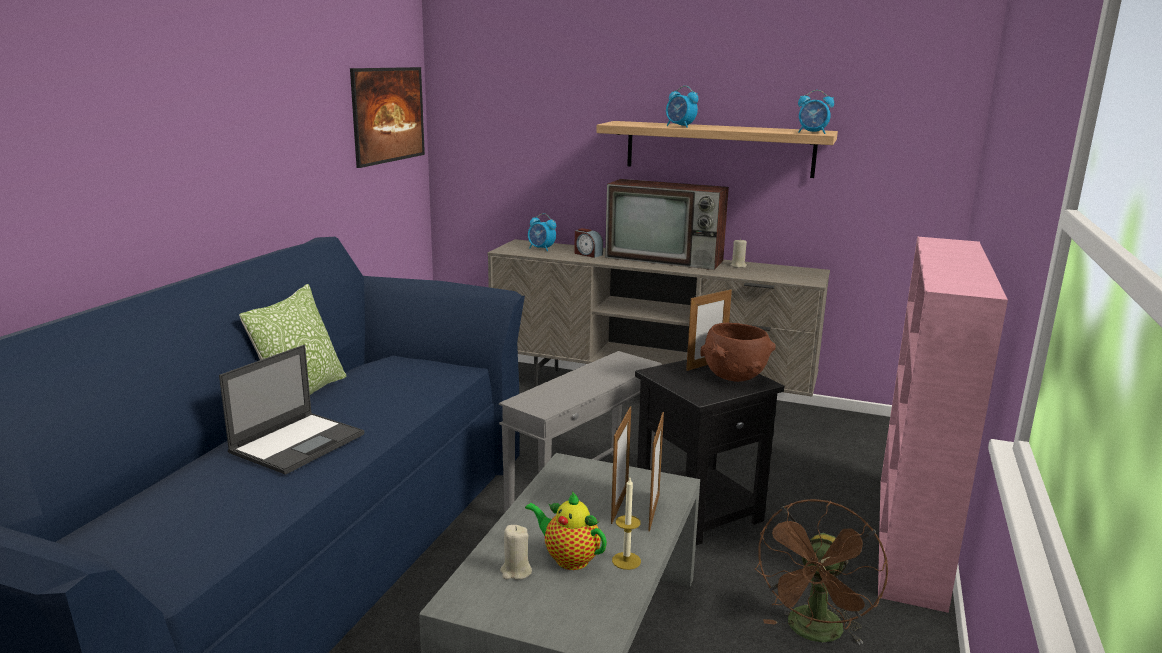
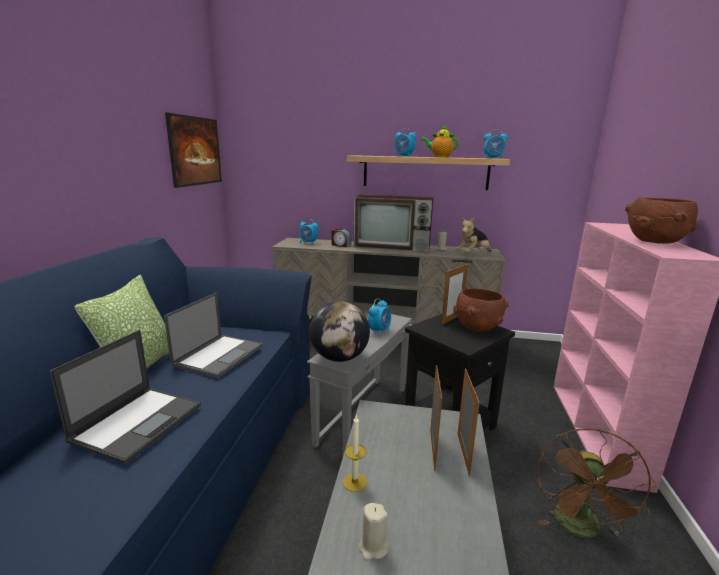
camera: 10 degrees left, 0 degrees up
(393, 387) = (219, 355): none -> laptop
(540, 402) = (339, 358): none -> globe
(568, 559) = (415, 521): teapot -> teapot (439, 157)
(607, 376) = (379, 331): none -> alarm clock
(626, 561) = (467, 515): candle -> candle (354, 482)
(781, 276) = (473, 254): none -> plush toy
(958, 270) = (655, 242): none -> brown bowl

